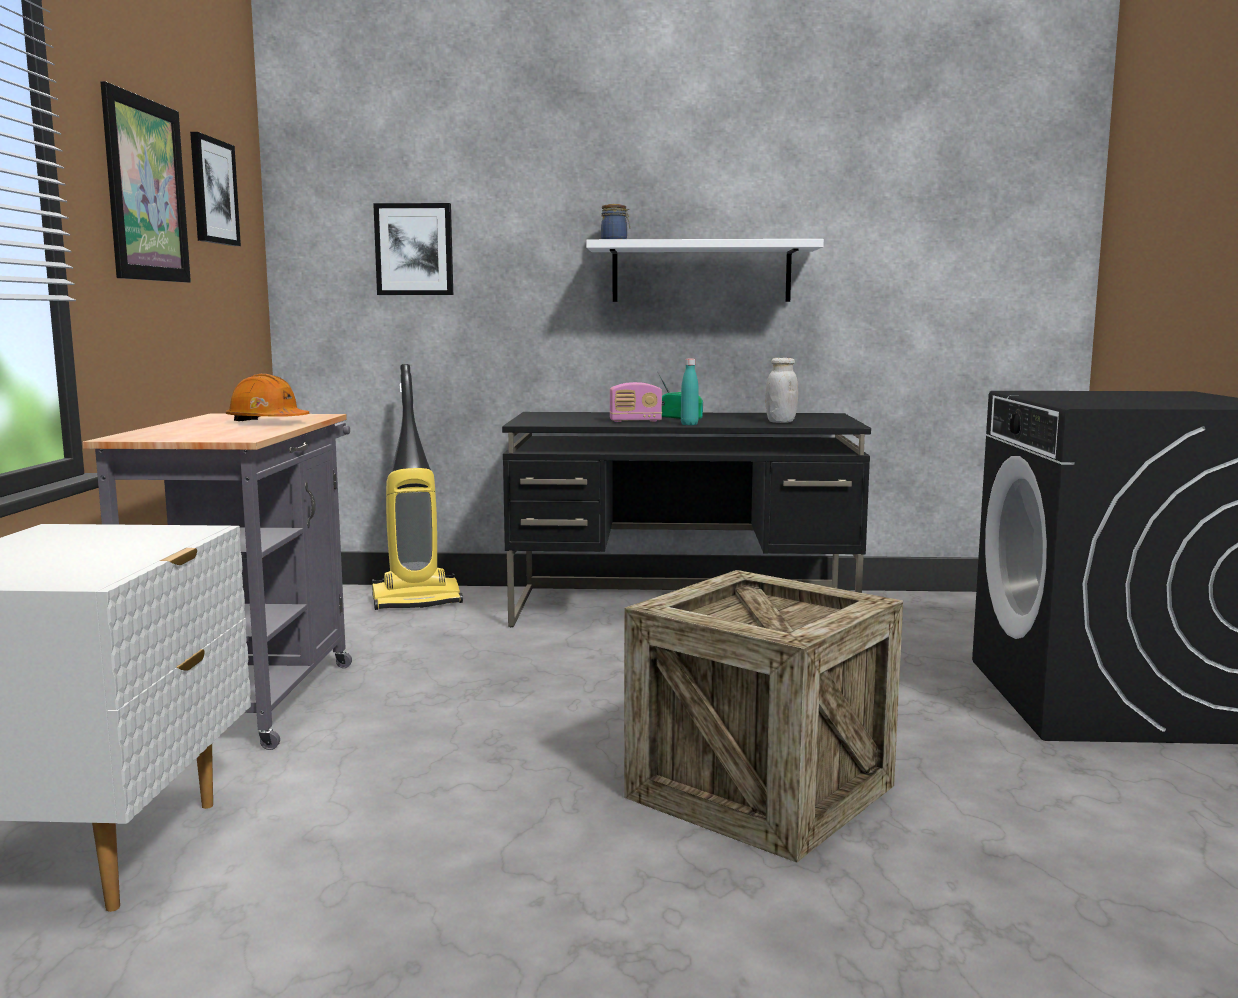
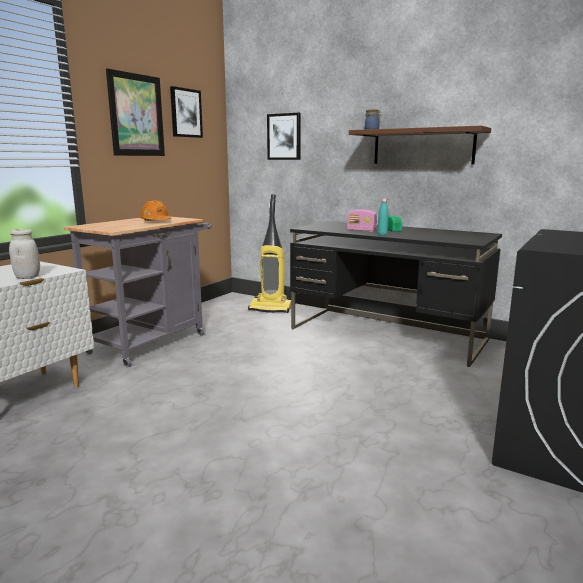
camera: 30 degrees right, 5 degrees up
(701, 272) = (423, 147): white shelf -> brown shelf
(760, 791) = (286, 446): crate -> none
(780, 422) = (439, 237): white jar -> white jar (27, 277)

